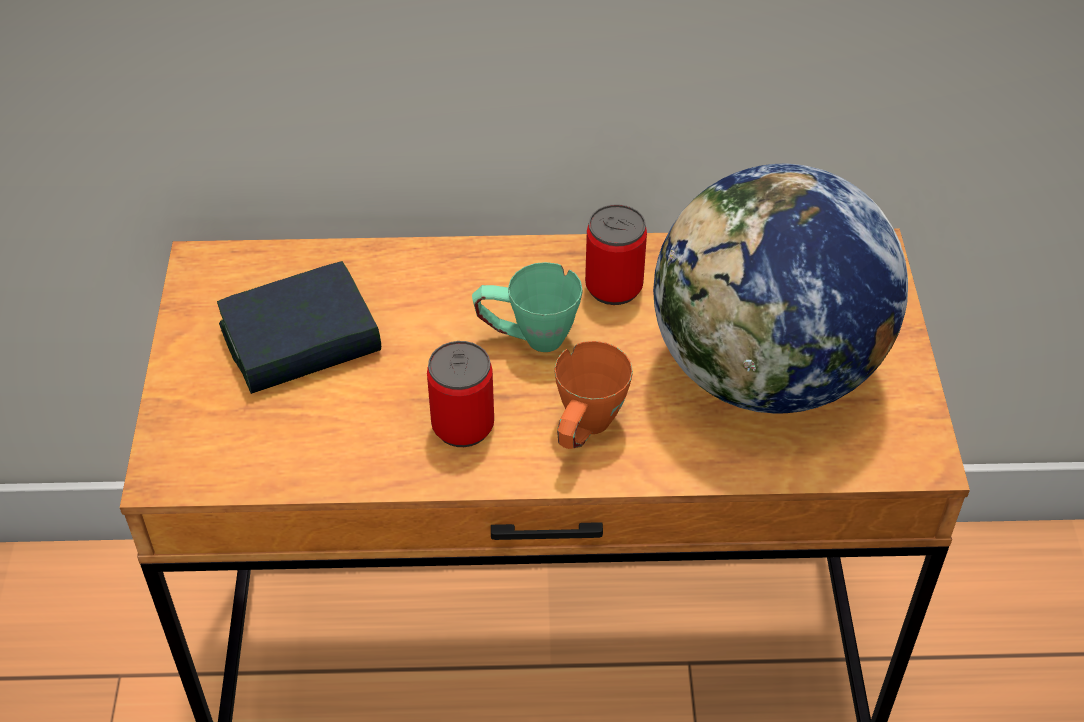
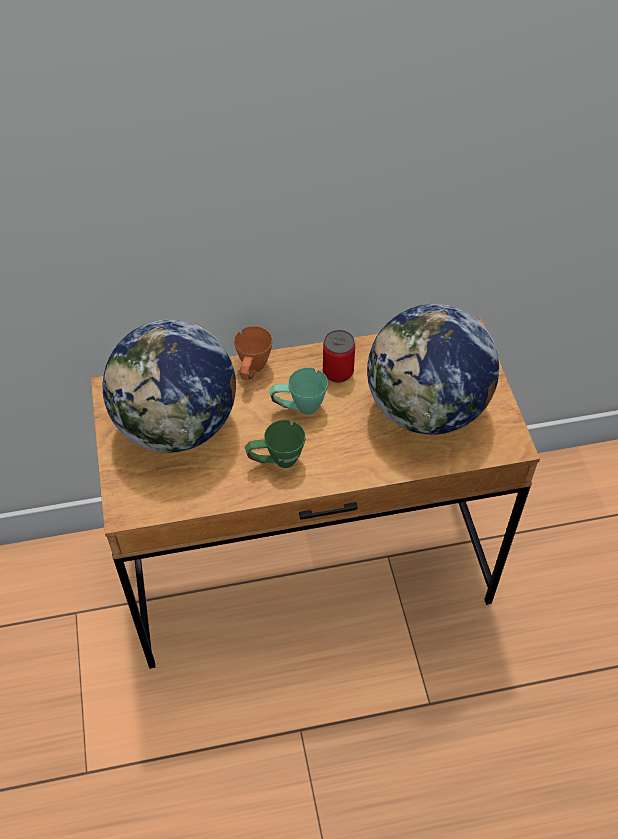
camera: 10 degrees left, 5 degrees up
(301, 340) = (177, 425): book -> globe
(463, 425) = (275, 462): can -> green mug
(585, 433) = (340, 456): orange mug -> orange mug (252, 372)

